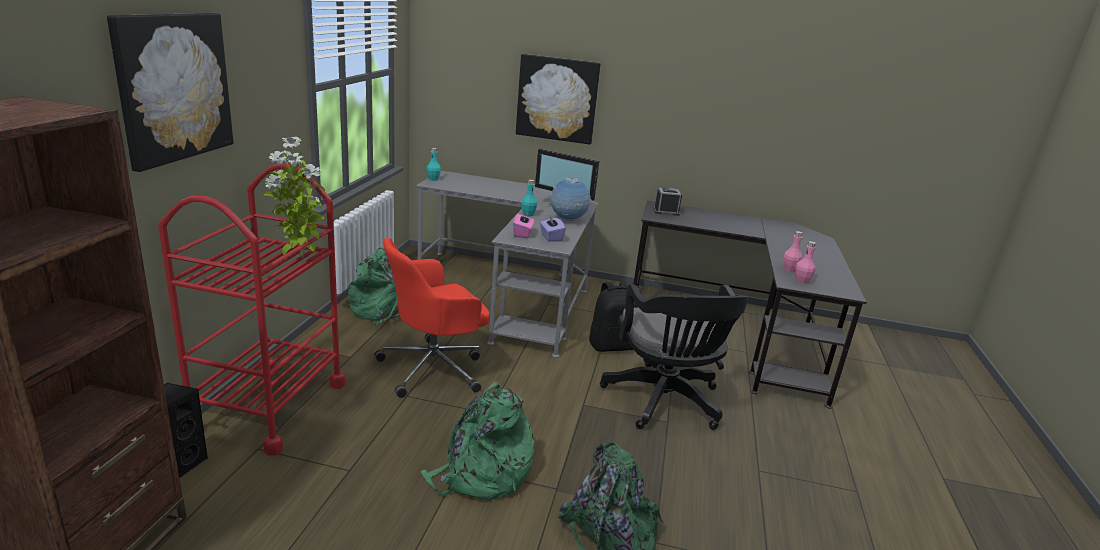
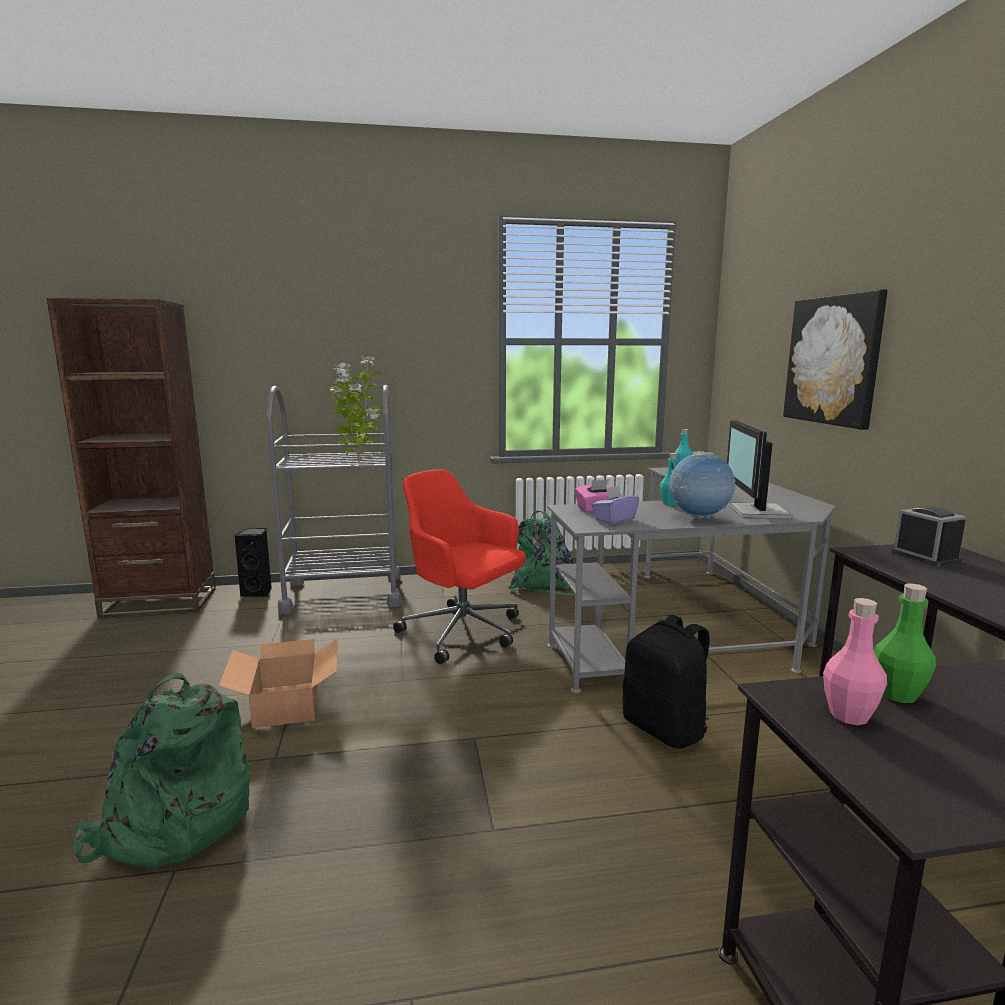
camera: 70 degrees right, 10 degrees down
(174, 87) = (320, 318): picture -> none
(270, 407) = (343, 594): red cart -> grey cart
(482, 473) = (288, 703): green backpack -> cardboard box
(665, 403) = (550, 817): black office chair -> none
(789, 269) = (898, 694): pink bottle -> green bottle

